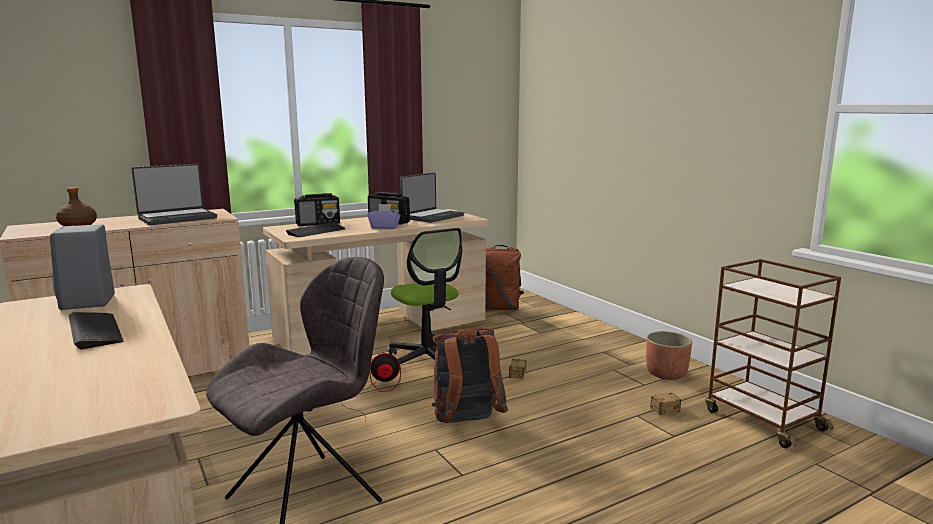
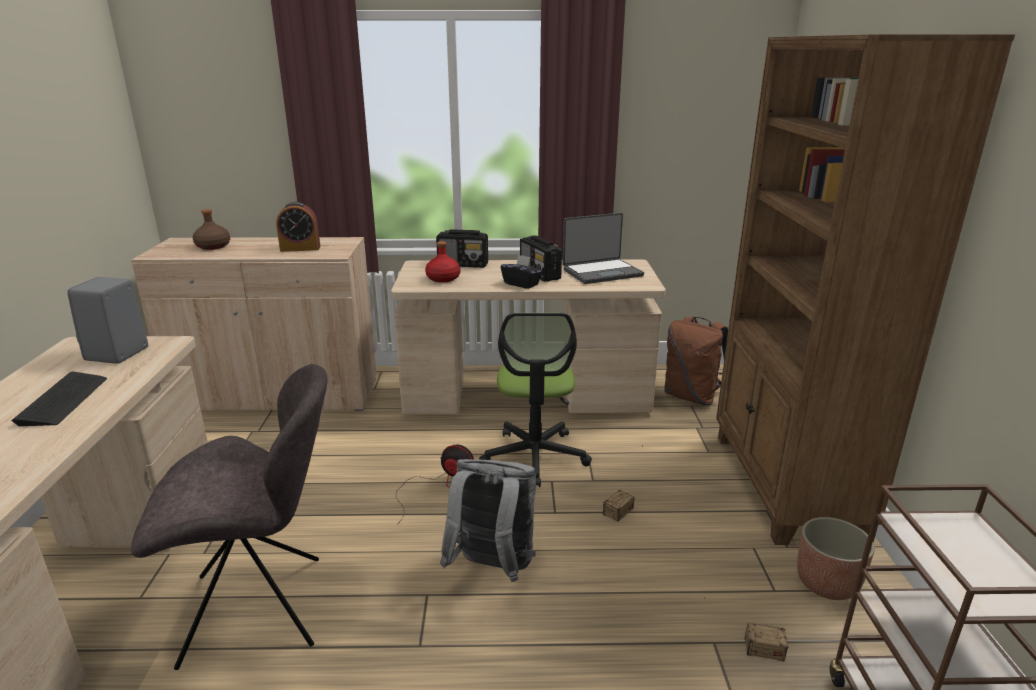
camera: 30 degrees right, 10 degrees up
(177, 218) = (300, 248): laptop -> alarm clock
(316, 231) = (443, 278): keyboard -> red bottle
(384, 227) = (521, 284): purple tissue box -> black tissue box
(466, 423) = (492, 568): brown backpack -> grey backpack
(601, 338) = (784, 486): none -> brown bookcase

